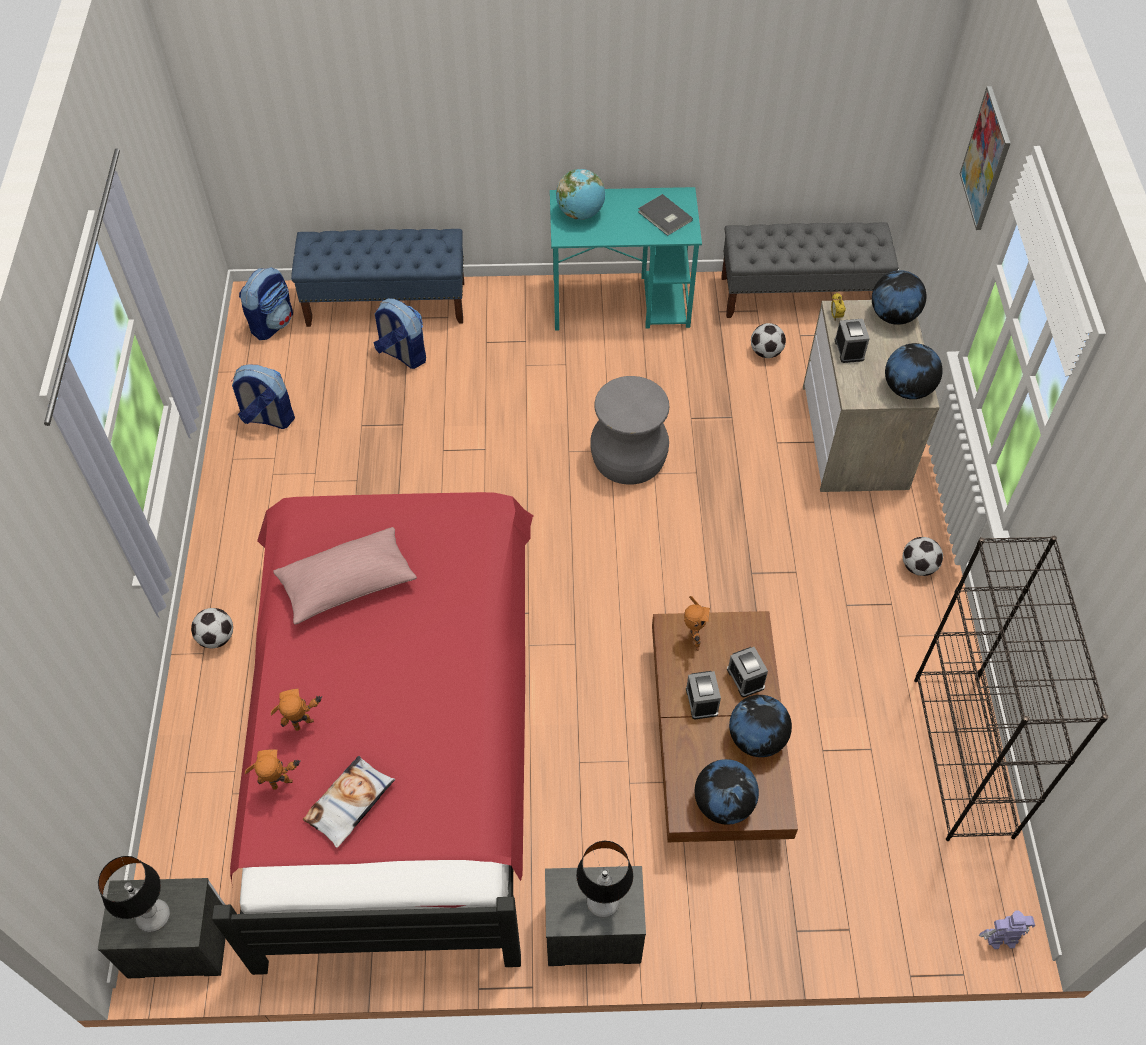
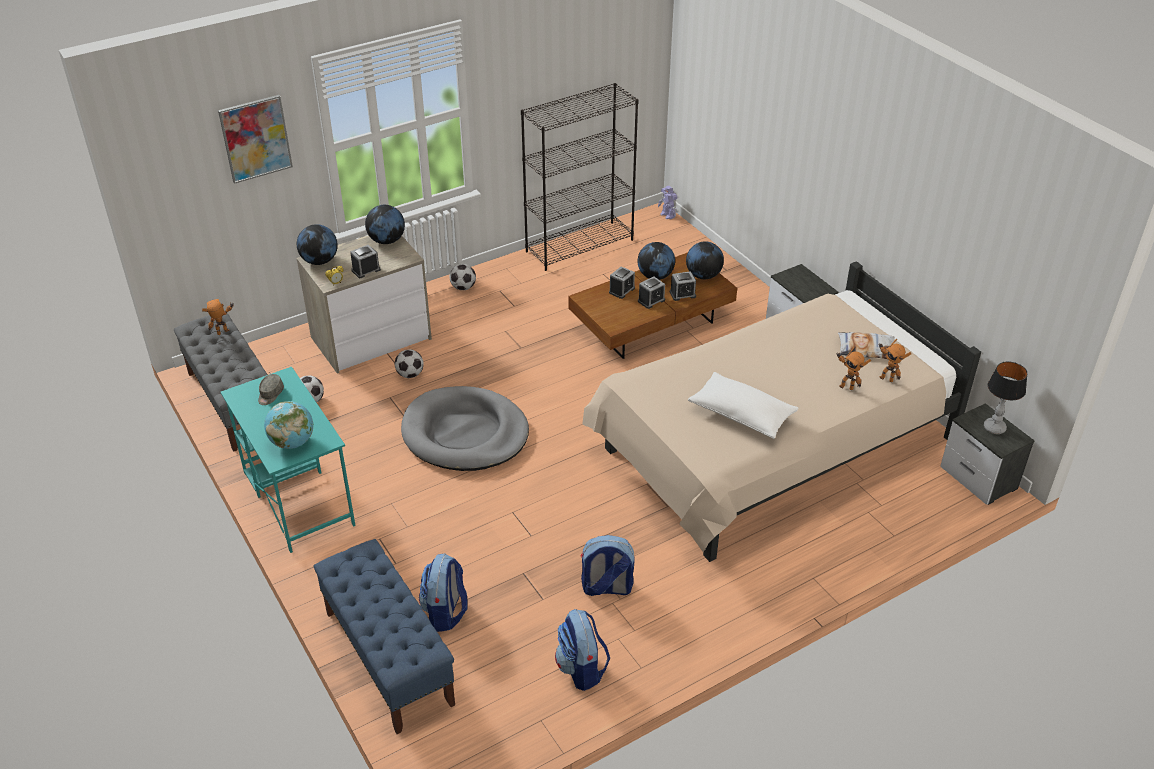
camera: 120 degrees left, 15 degrees down
(217, 638) = (795, 577): football -> football (410, 374)
(272, 323) = (467, 736): backpack -> backpack (606, 588)
(347, 585) = (741, 415): pink pillow -> white pillow
(398, 736) = (771, 449): red bed -> beige bed
(603, 902) = (802, 280): table lamp -> none
(628, 458) = (465, 433): grey stool -> grey dog bed
(664, 217) = (270, 395): grey book -> grey cap
(692, 643) = (617, 315): toy robot -> toy robot (224, 333)
(693, 749) = (682, 294): none -> alarm clock

